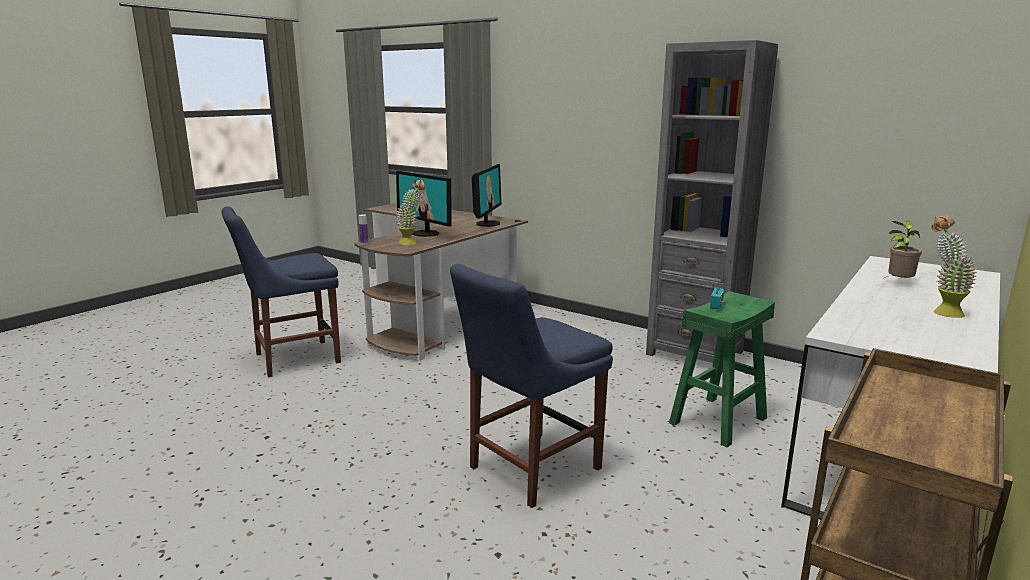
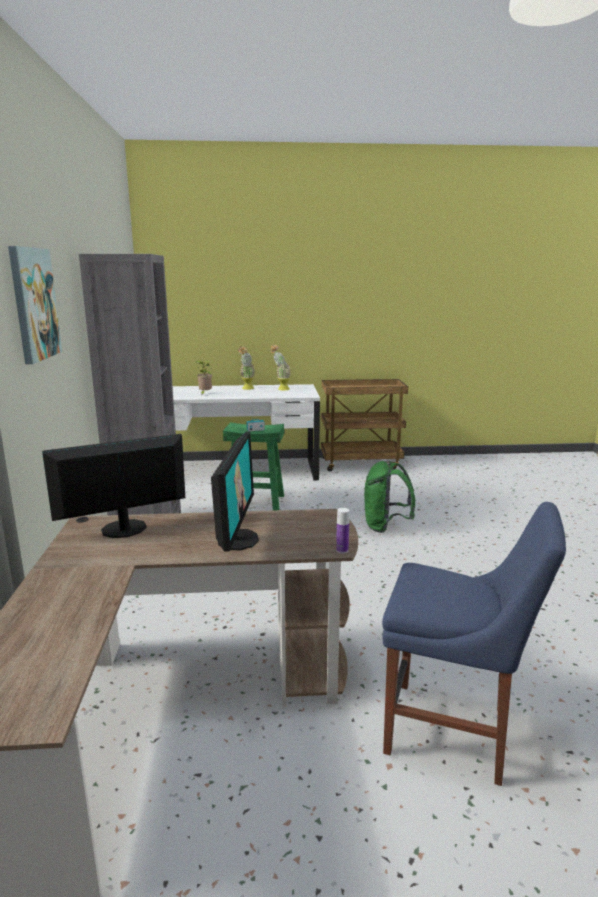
camera: 130 degrees left, 0 degrees up
(412, 242) = (294, 526): potted plant -> potted plant (280, 389)
(529, 469) = (385, 526): blue chair -> green backpack
(587, 88) = (33, 304): none -> picture

